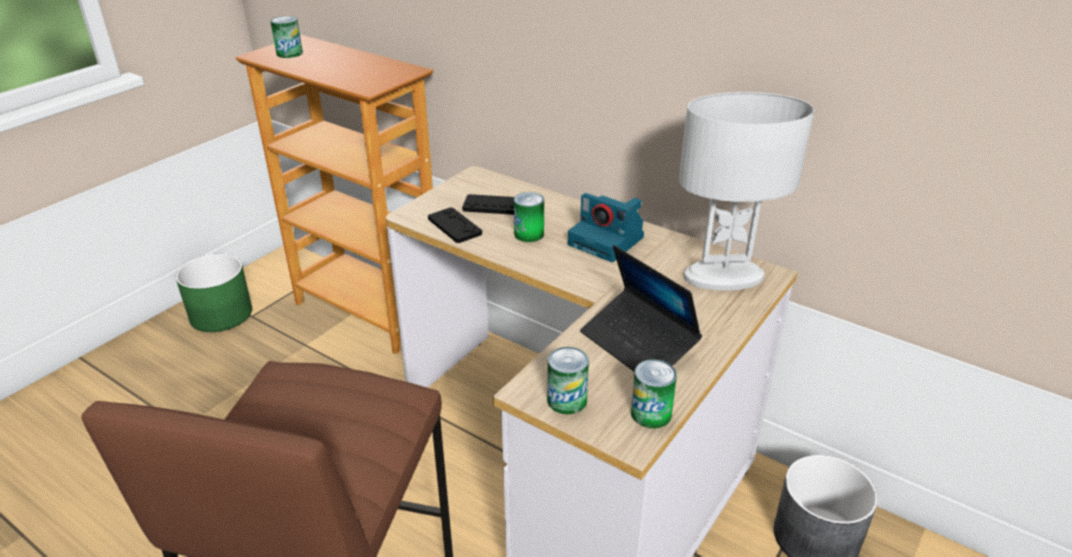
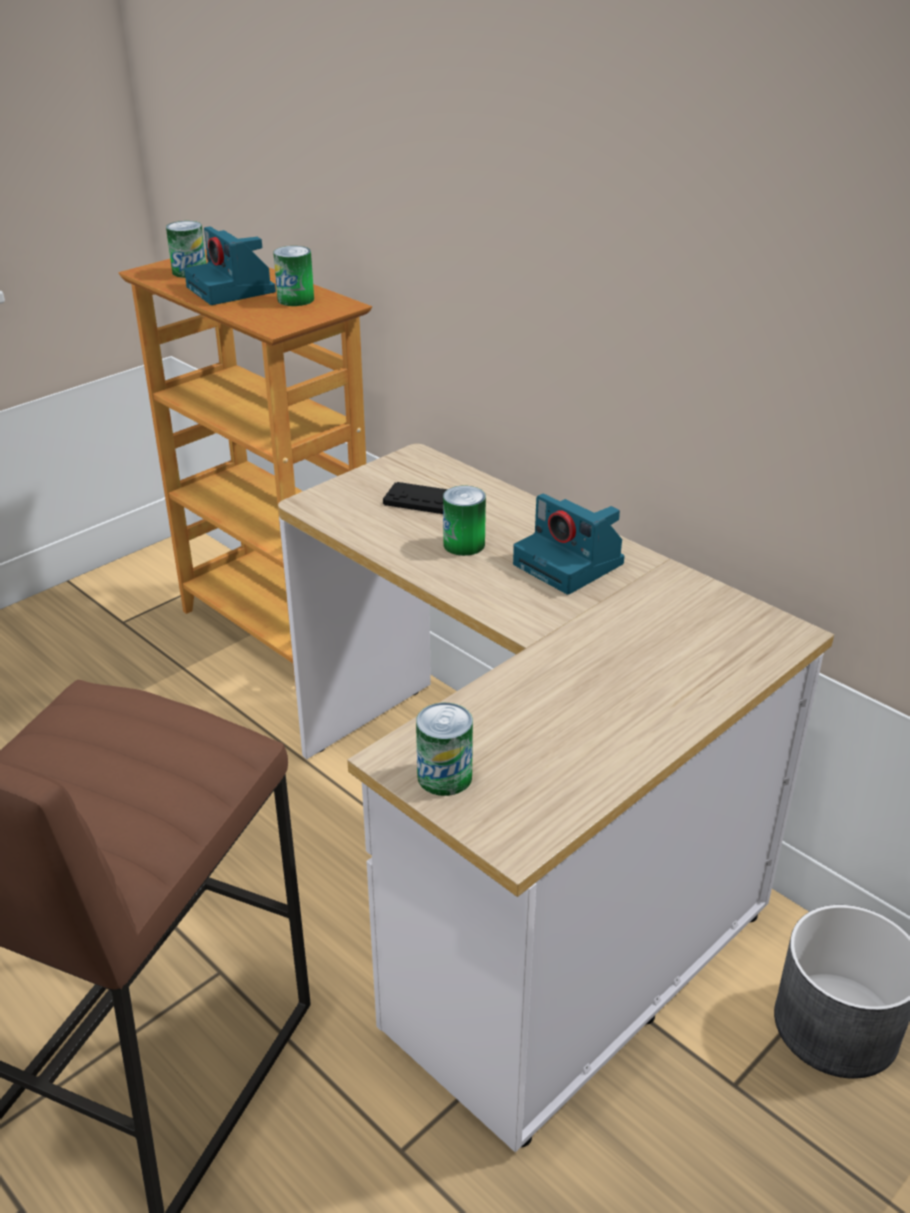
camera: 10 degrees right, 0 degrees up
(221, 314) = (85, 615): green planter -> none
(326, 64) = (232, 290): none -> camera
(454, 226) = (366, 524): black game controller -> none
(638, 344) = (567, 711): laptop -> none
(651, 413) = (554, 809): can -> can (295, 299)
(723, 278) = (720, 632): white table lamp -> none

